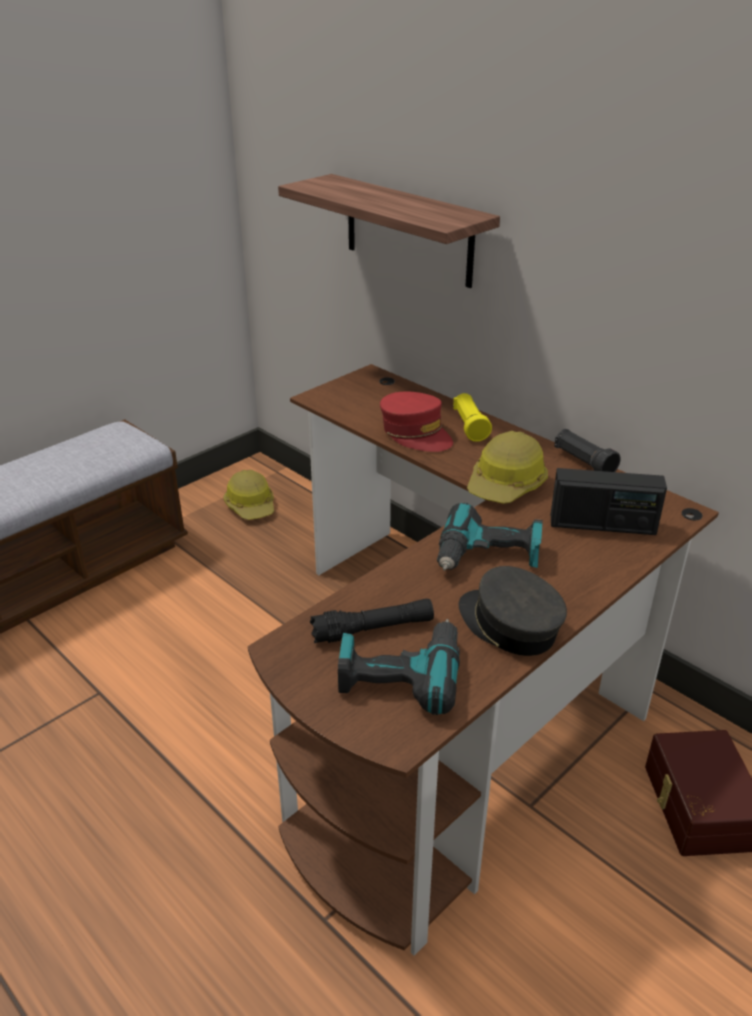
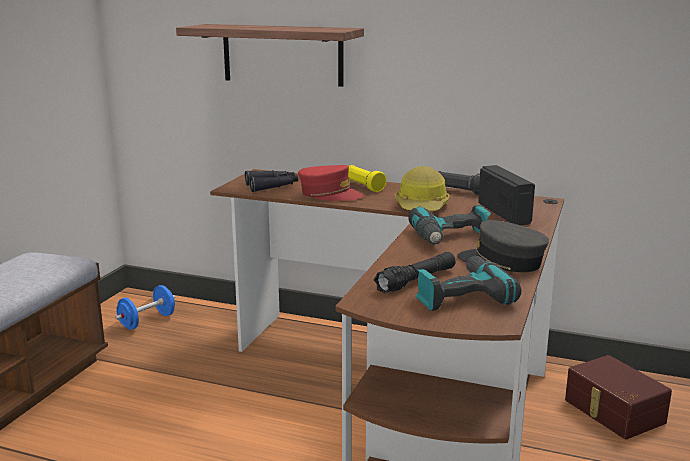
camera: 25 degrees left, 15 degrees down
(251, 505) = (147, 321): hard hat -> blue dumbbell
(363, 403) = (272, 186): none -> black binoculars
(602, 525) = (504, 213): radio -> radio turned 90 degrees counterclockwise

